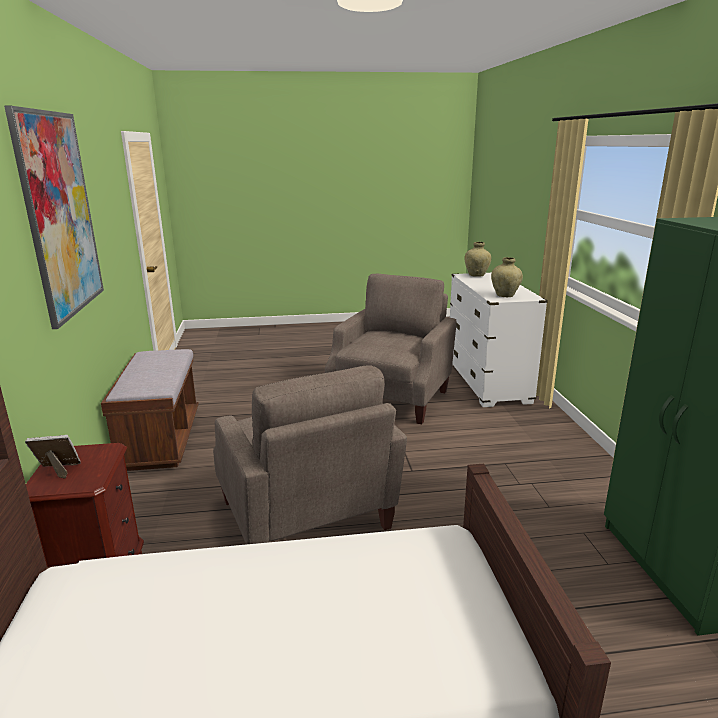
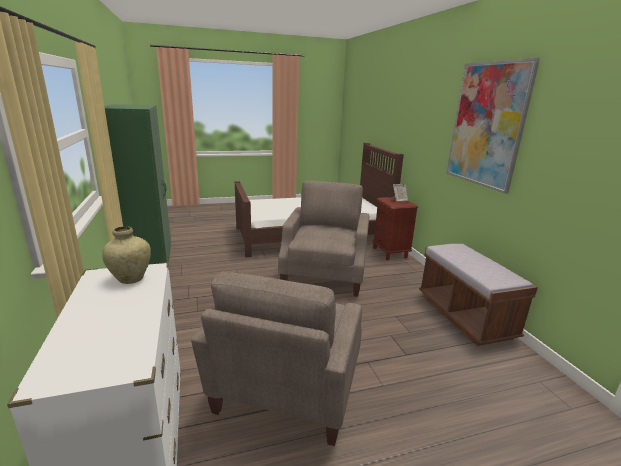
camera: 170 degrees right, 0 degrees up
(306, 517) = (324, 275): beige armchair -> beige armchair turned 45 degrees clockwise
(476, 275) = (99, 368): beige vase -> none

